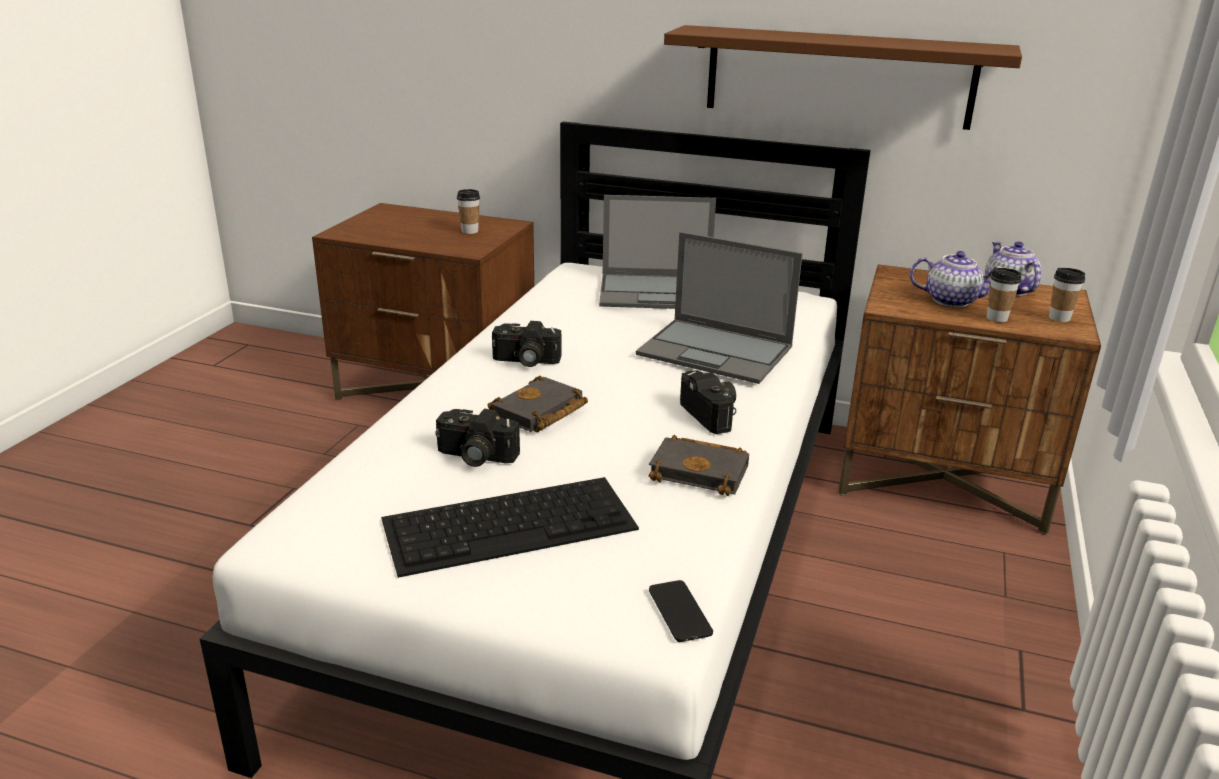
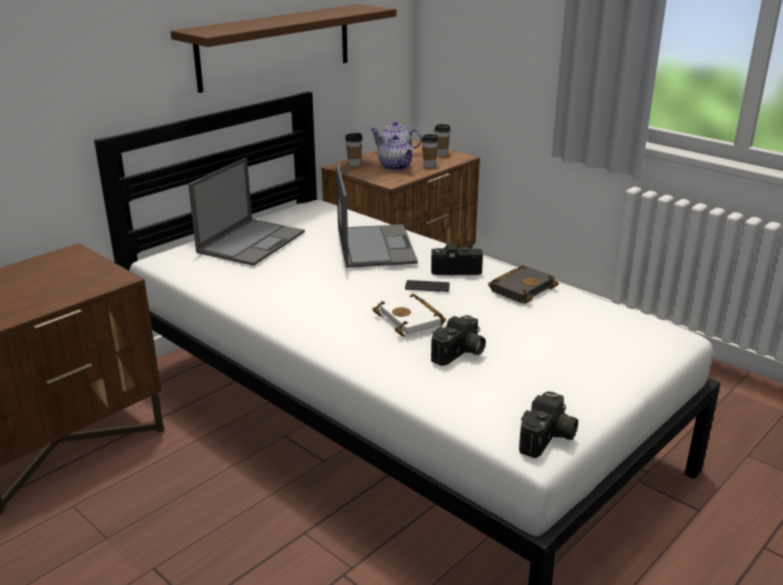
camera: 65 degrees left, 0 degrees up
(470, 231) = (64, 271): cup -> cup (354, 164)
(511, 523) = (550, 356): keyboard -> none
(525, 361) = (324, 310): camera -> camera (548, 439)
(539, 413) = (412, 320): black book -> white book
(679, 611) = (659, 325): phone -> phone (427, 287)
(717, 351) = (375, 246): laptop -> laptop turned 60 degrees counterclockwise
(951, 300) = (396, 167): teapot -> teapot turned 105 degrees clockwise

